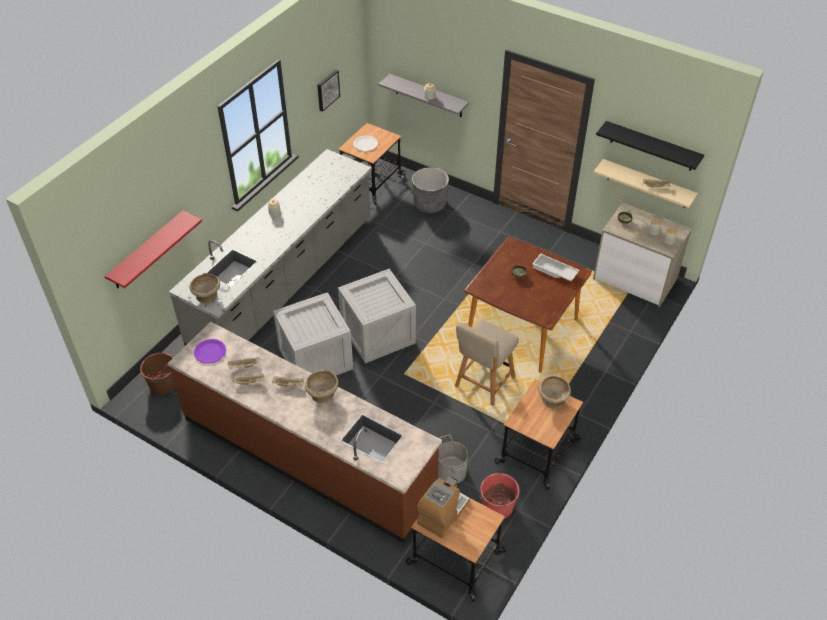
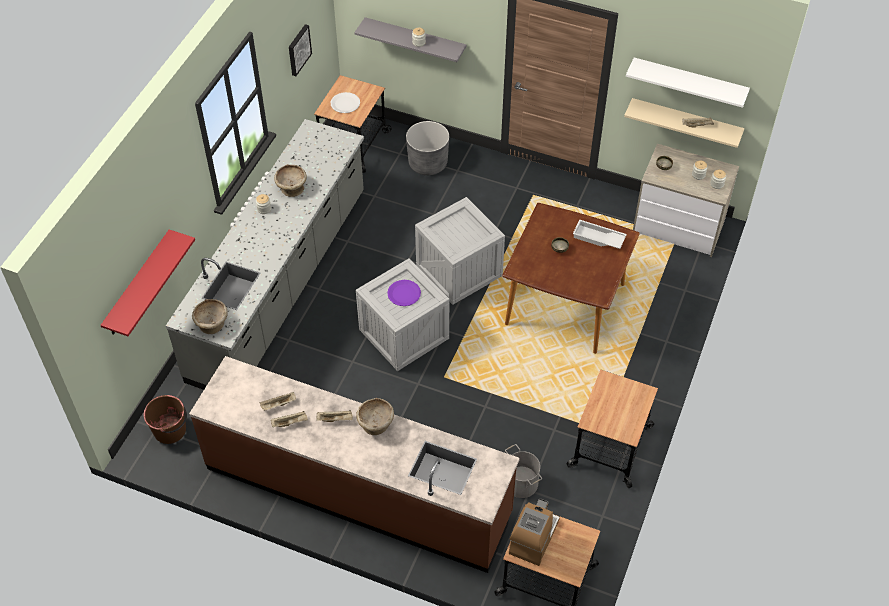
camera: 10 degrees left, 5 degrees up
(210, 352) = (234, 393): purple plate -> purple plate (404, 293)
(314, 358) = (338, 373): crate -> crate (457, 270)
(483, 384) = (535, 376): beige chair -> none
(497, 506) = (579, 515): red bucket -> none
(552, 399) = (624, 390): beige bowl -> beige bowl (291, 188)
(652, 146) = (689, 82): black shelf -> white shelf

